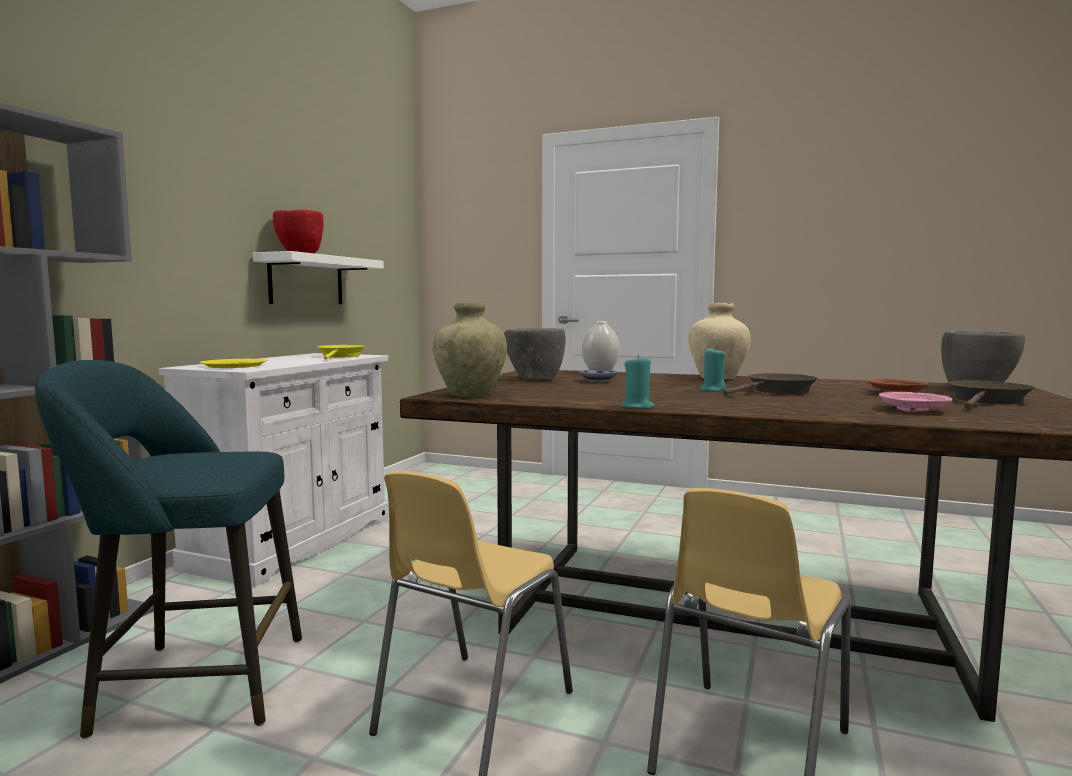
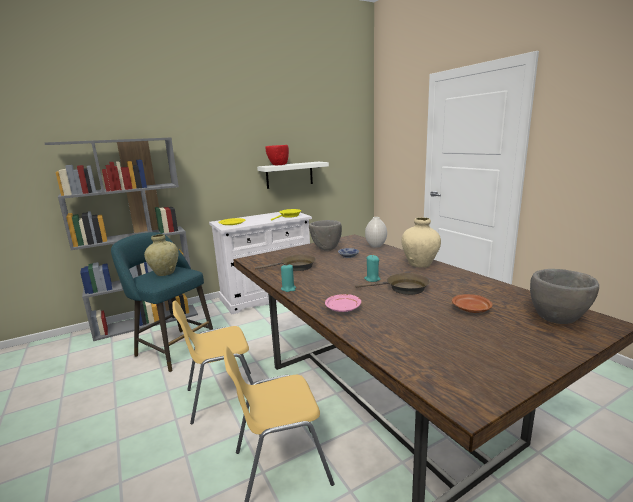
camera: 40 degrees right, 10 degrees up
(470, 395) = (261, 261): beige vase -> beige vase (165, 273)
(912, 409) = (409, 331): pink plate -> pink plate (343, 308)
(987, 401) = (501, 337): brown frying pan -> brown frying pan (295, 267)

